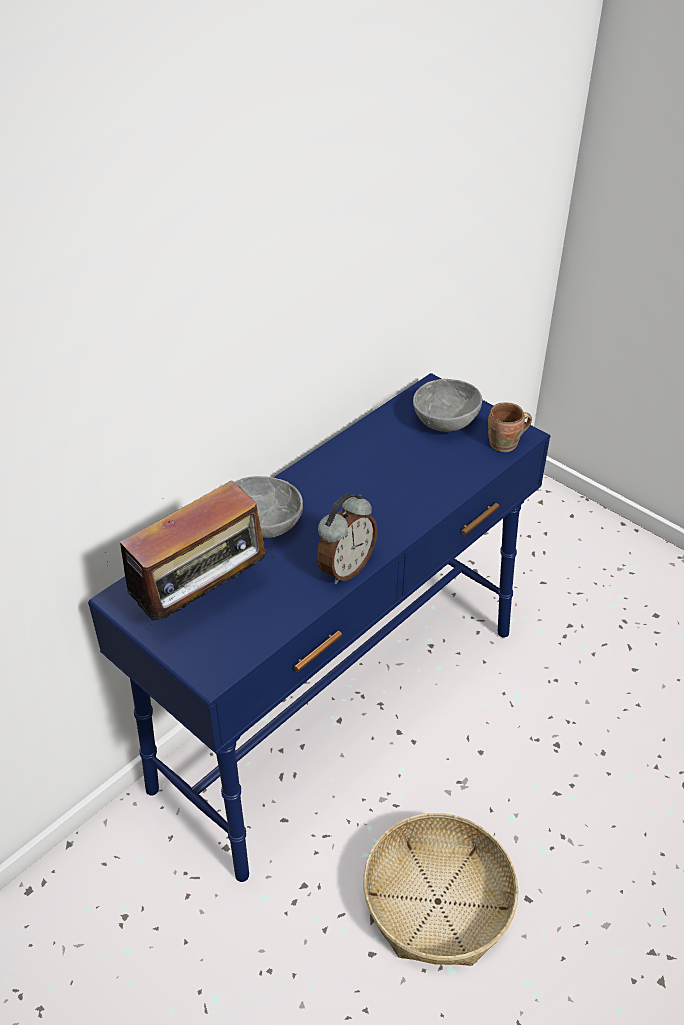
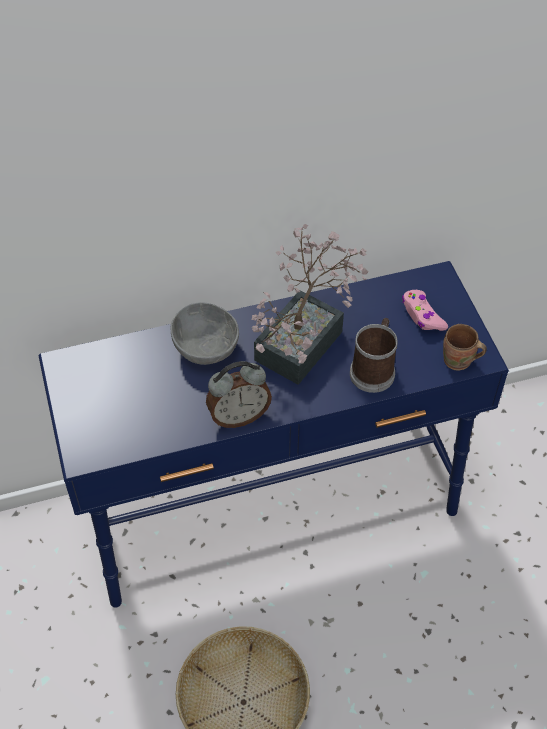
camera: 30 degrees right, 10 degrees up
(204, 602) = (116, 394): radio -> none
(356, 479) = (306, 339): none -> potted plant
(438, 479) = (374, 370): none -> mug
(444, 421) = (422, 315): grey bowl -> pink game controller

